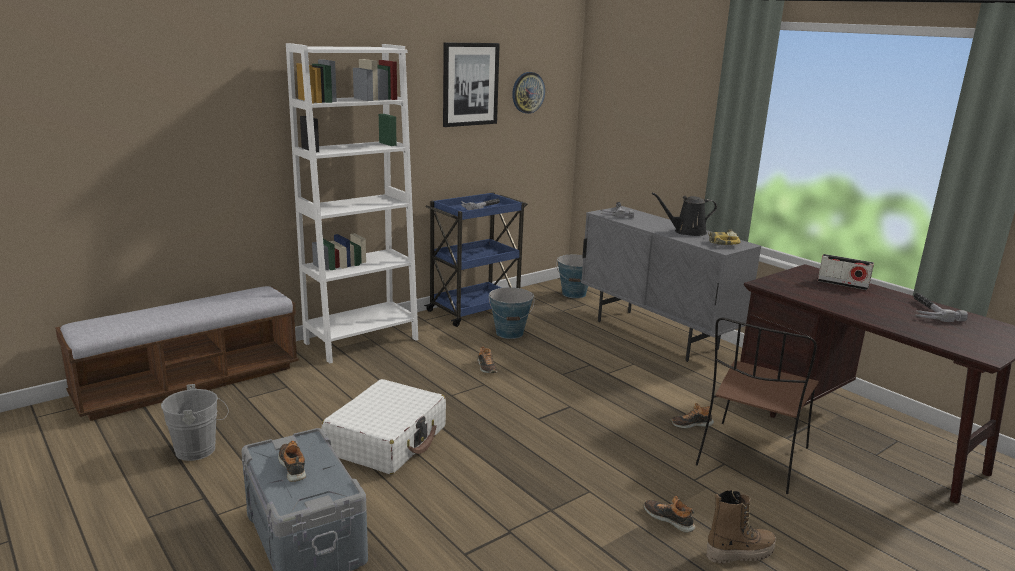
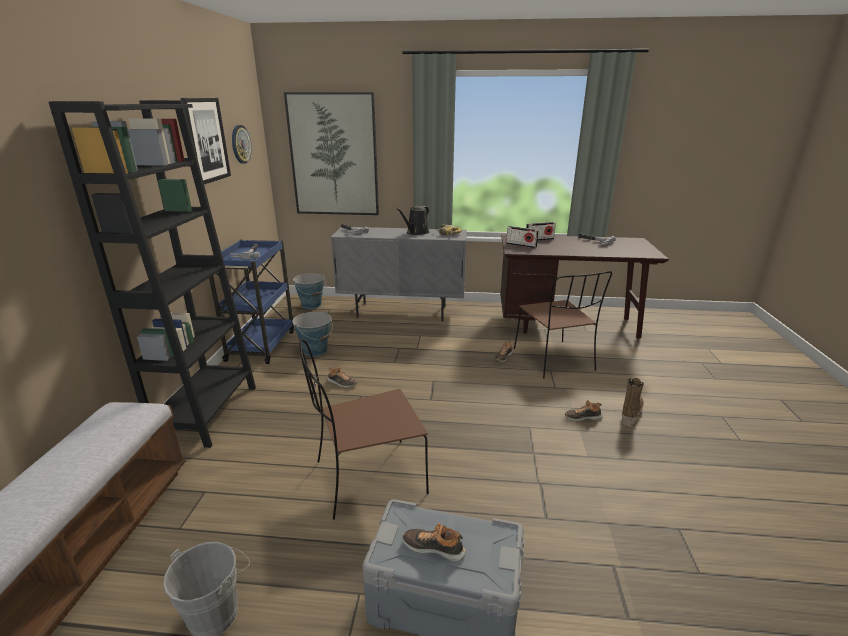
camera: 45 degrees left, 5 degrees up
(361, 341) = (207, 413): white bookcase -> black bookcase
(387, 440) = (367, 478): white suitcase -> brown chair
(637, 118) = (334, 155): none -> picture
(794, 282) = (521, 245): none -> radio

